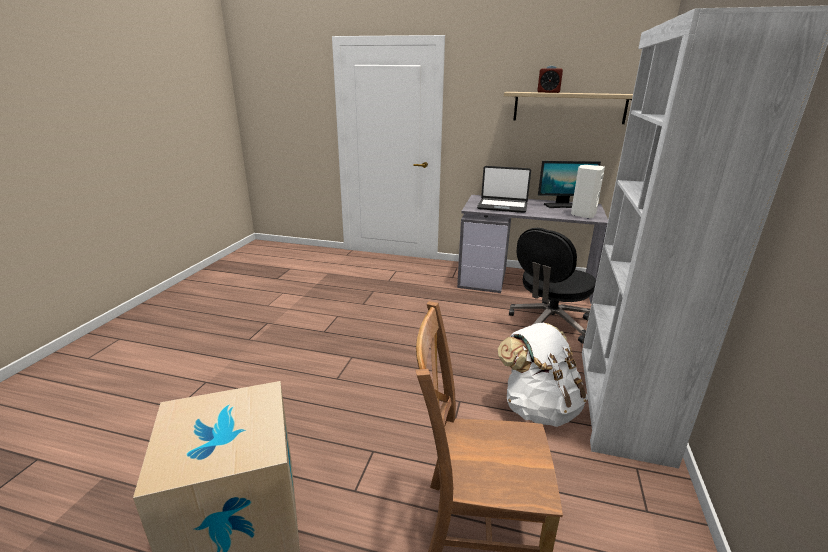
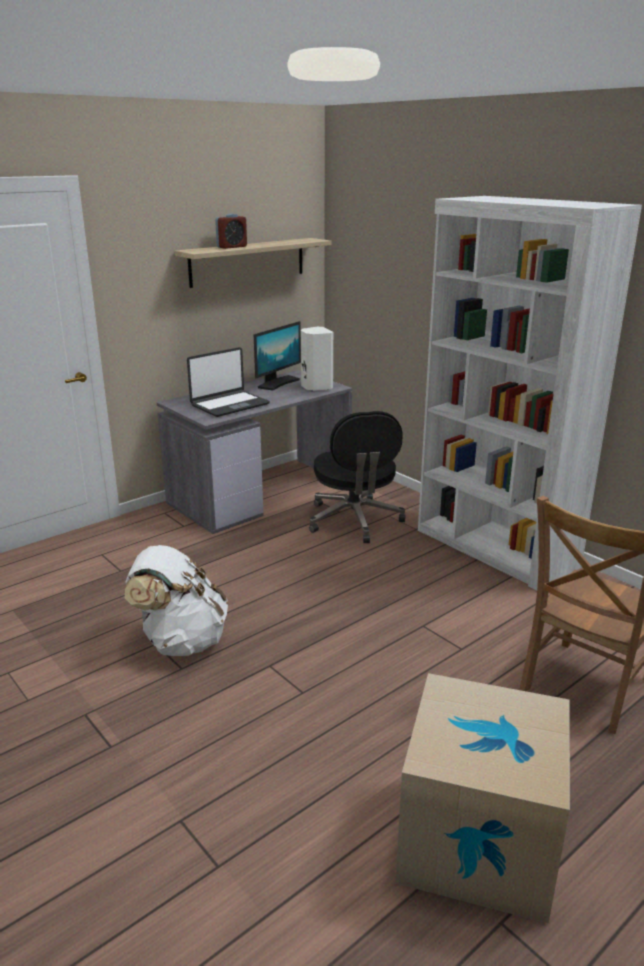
camera: 55 degrees left, 0 degrees up
(538, 408) = (470, 589): white backpack -> white backpack (181, 641)

